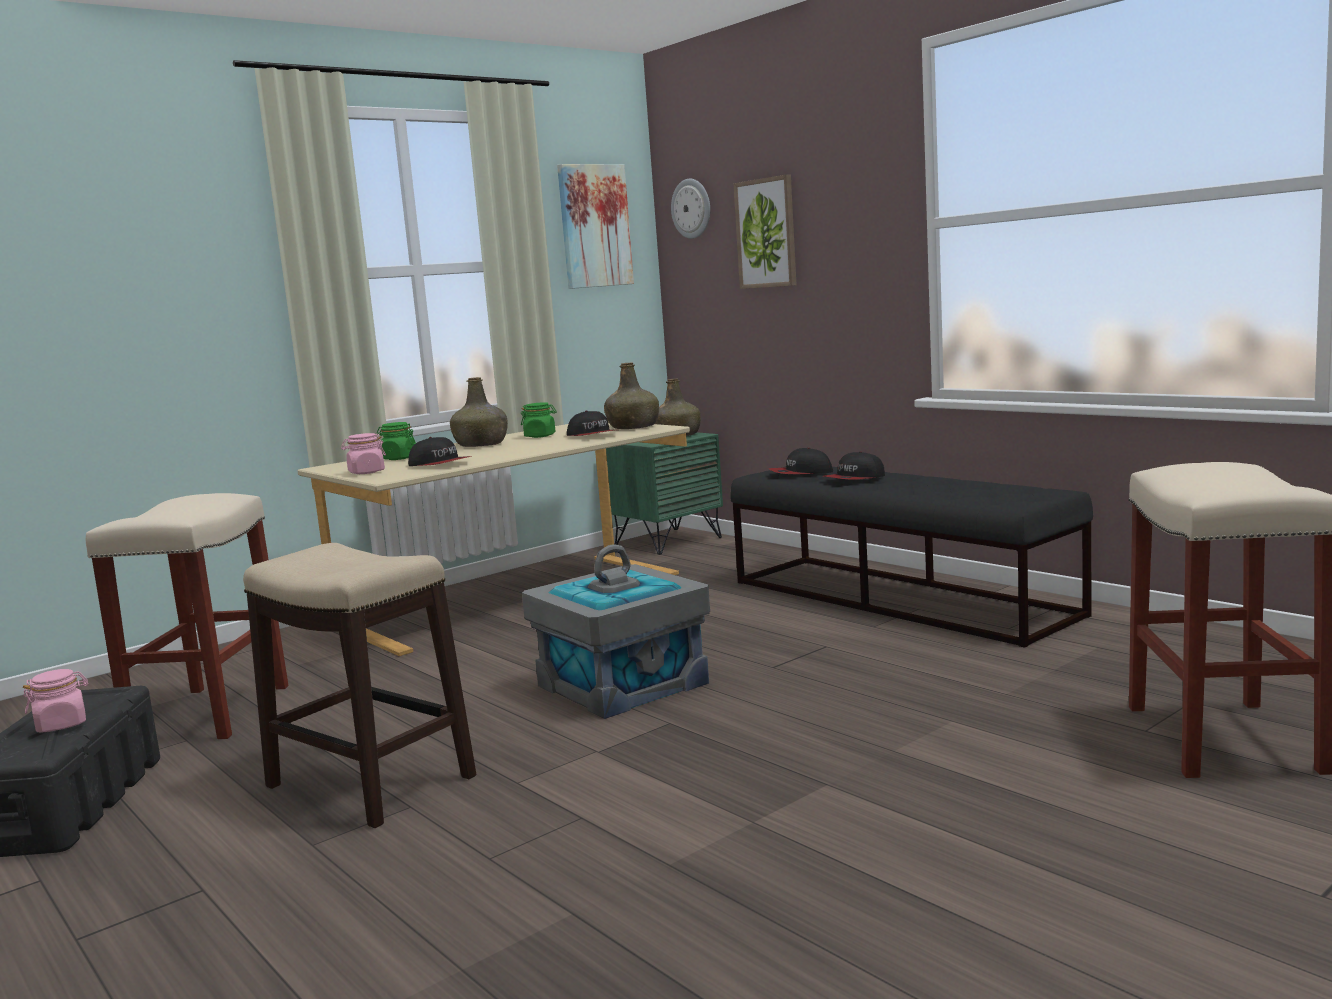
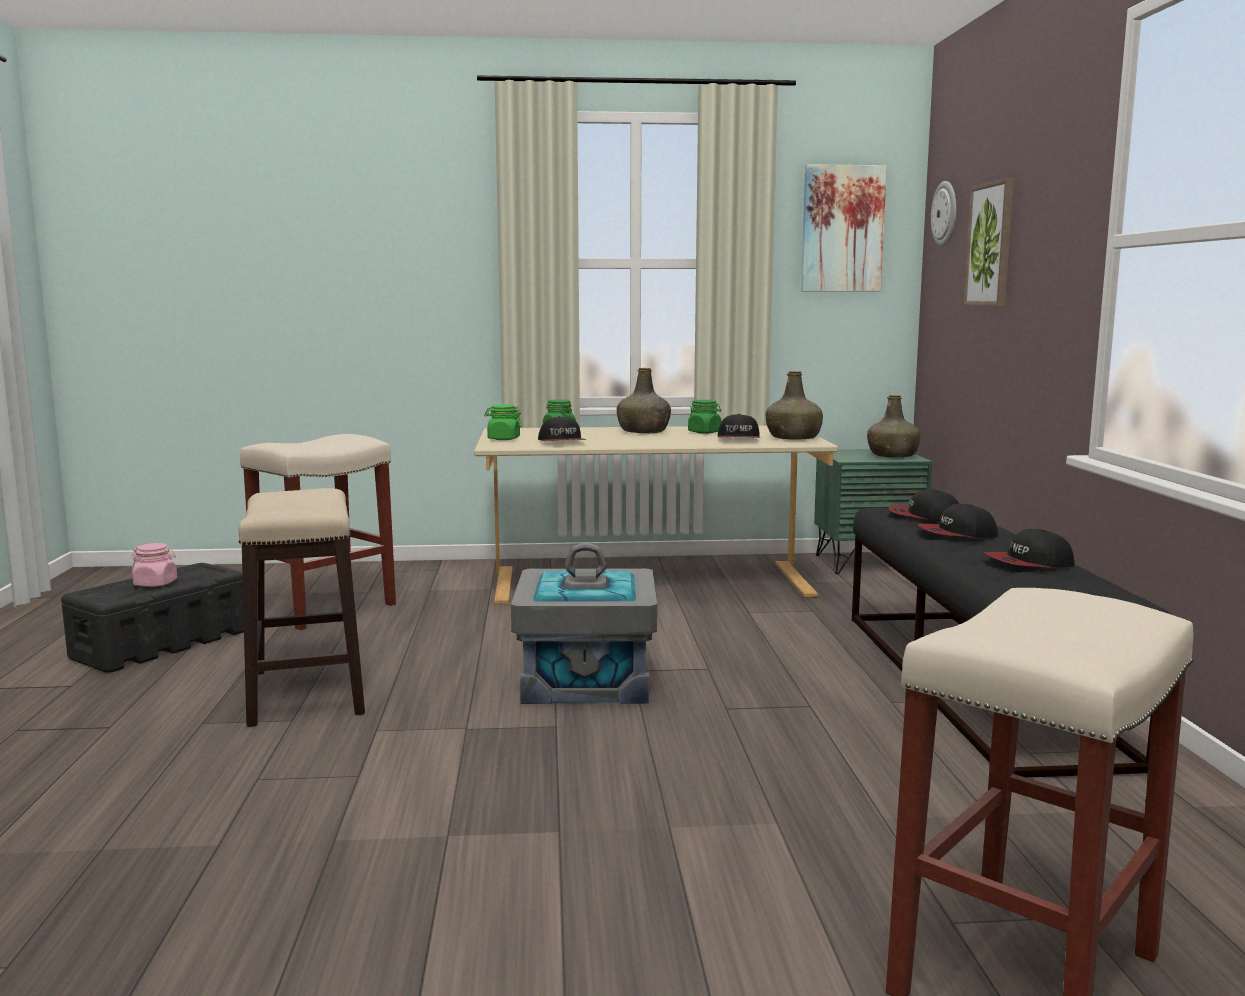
camera: 35 degrees right, 0 degrees up
(366, 472) = (503, 439): pink jar -> green jar
(949, 485) = (1029, 563): none -> cap

